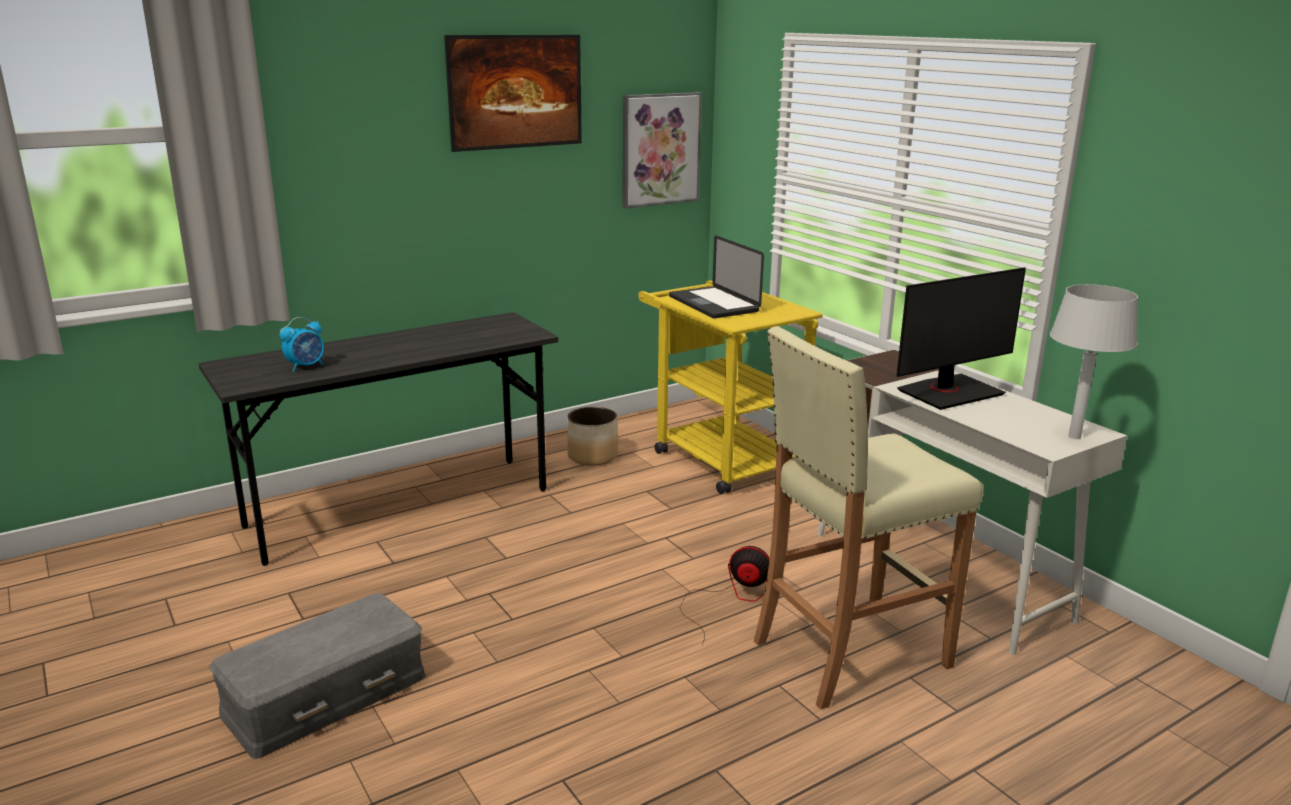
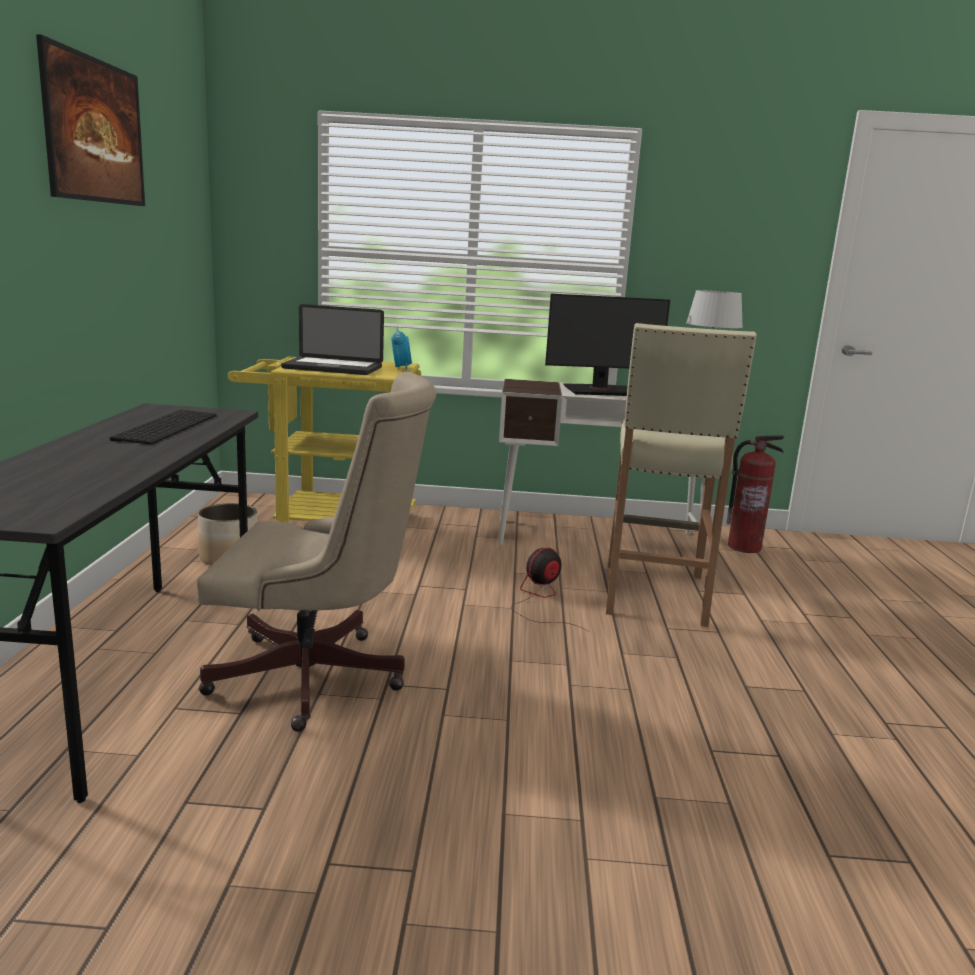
camera: 55 degrees left, 5 degrees down
(306, 366) = (66, 483): alarm clock -> alarm clock (401, 368)
(324, 693) = (444, 839): grey storage box -> none
(463, 337) = (165, 426): none -> keyboard
(464, 567) = (319, 679): none -> beige office chair
(660, 149) = (187, 224): picture -> none
(949, 392) = (601, 391): monitor -> monitor turned 75 degrees clockwise
(1114, 672) = (744, 547): none -> fire extinguisher

